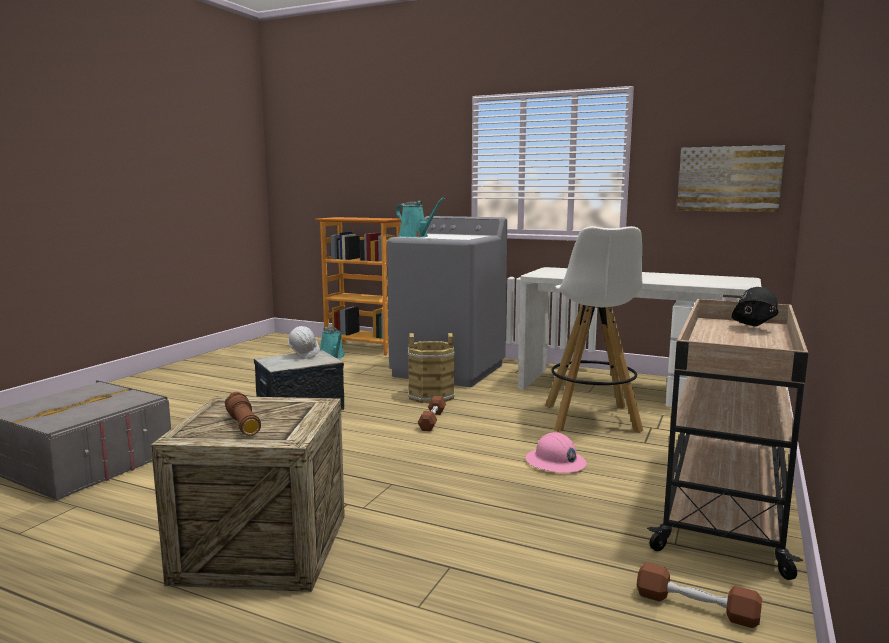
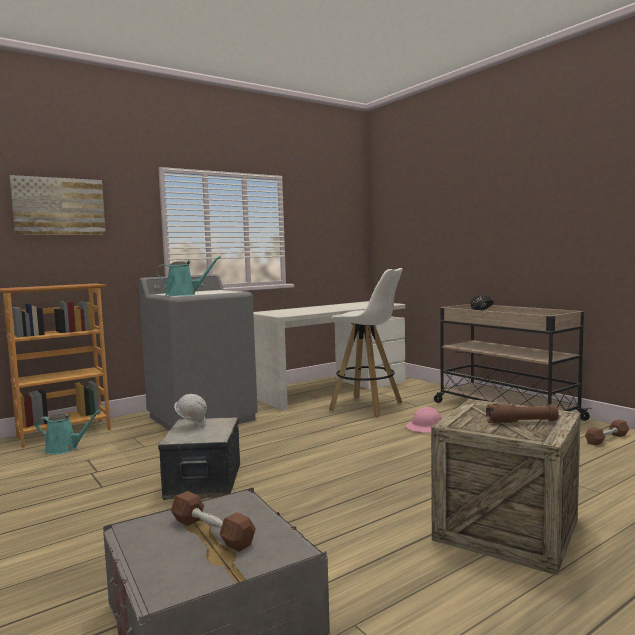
camera: 60 degrees left, 5 degrees down
(431, 396) = (255, 433): brown bucket -> none
(432, 420) = (312, 442): brown dumbbell -> brown dumbbell (212, 532)
(729, 179) = (337, 242): picture -> picture (59, 206)

